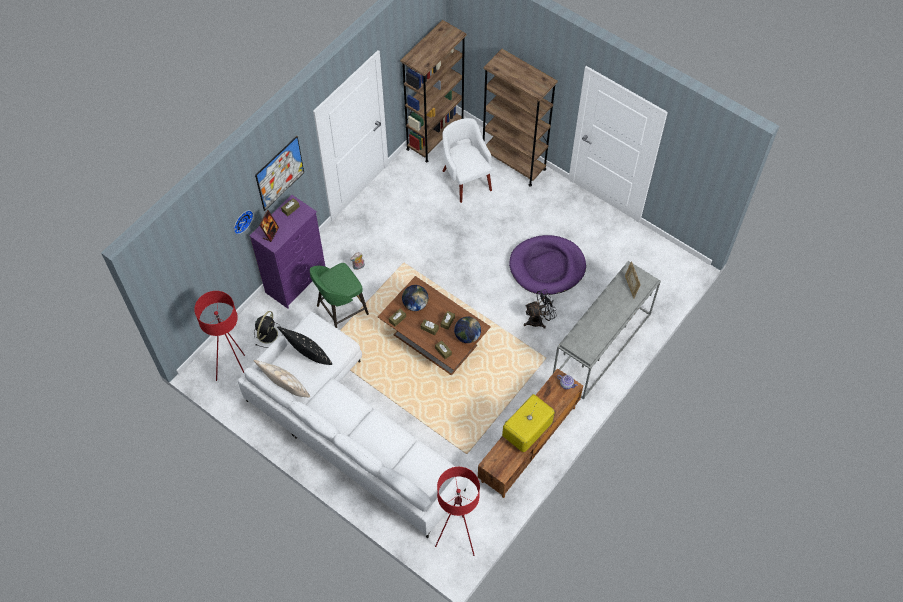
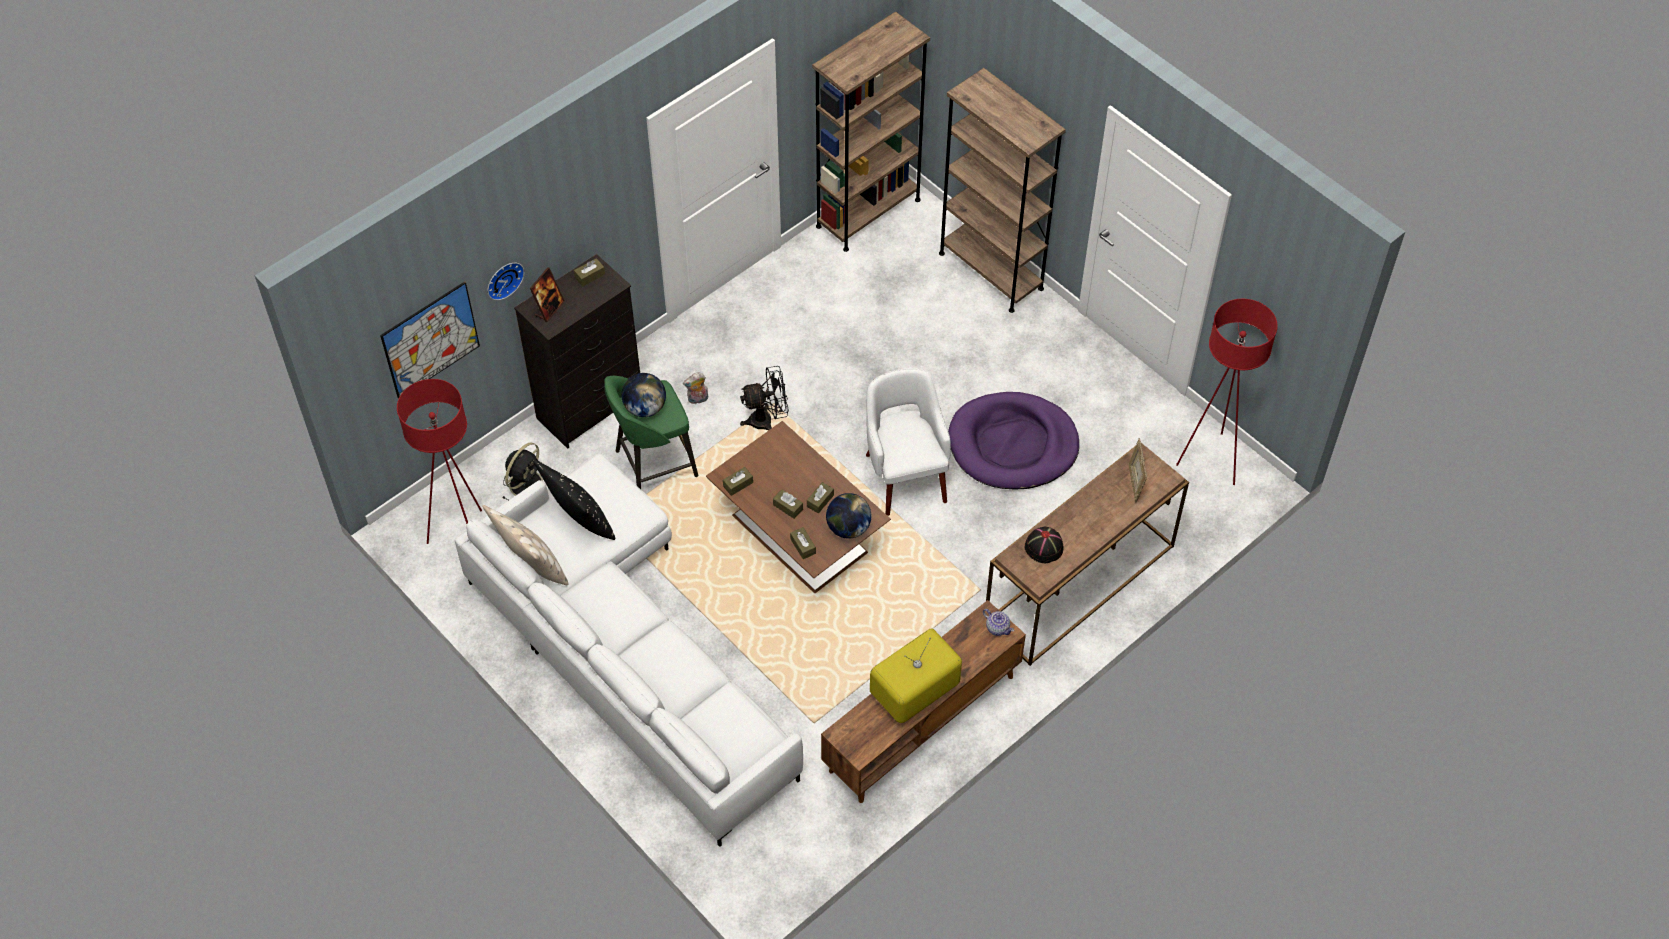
camera: 10 degrees right, 5 degrees down
(280, 173) = (578, 212): picture -> picture (430, 340)
(296, 281) = (591, 407): purple dresser -> black dresser
(415, 304) = (772, 465): globe -> globe (645, 408)
(457, 538) = (770, 856): red floor lamp -> red floor lamp (1211, 460)
(466, 179) = (905, 286): white armchair -> white armchair (905, 475)
(539, 320) = (981, 527): black fan -> black fan (767, 420)
(587, 333) = (1044, 547): none -> black hat
(602, 347) = (1079, 586): grey console table -> brown console table

